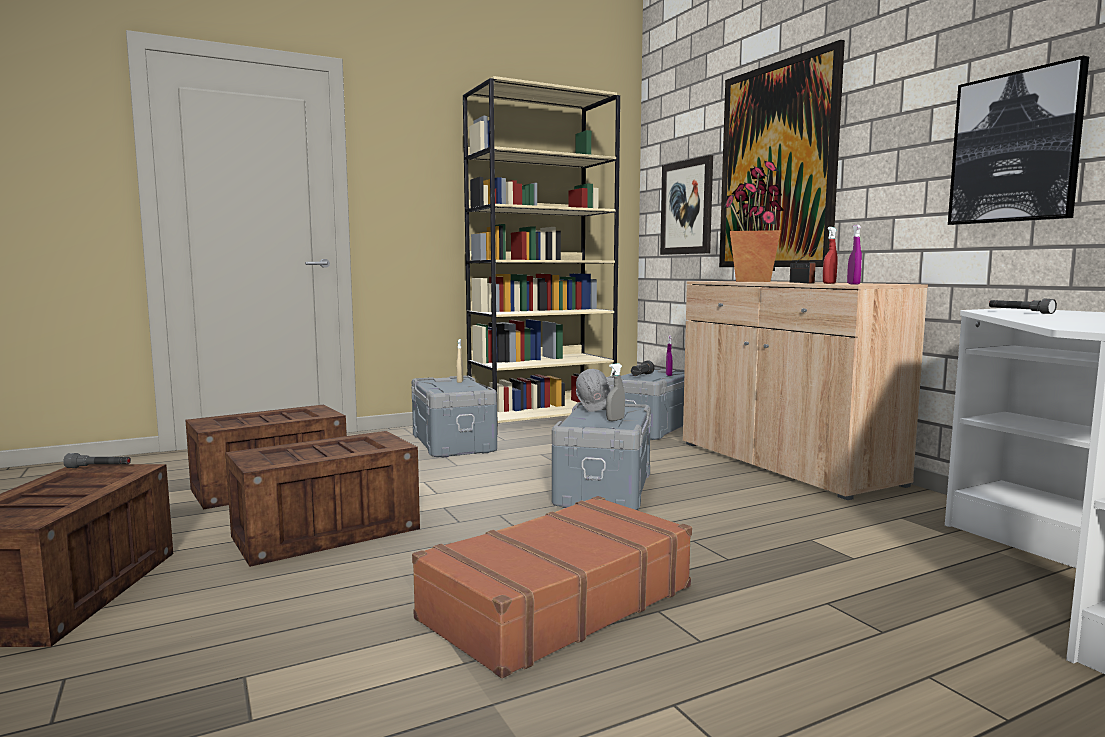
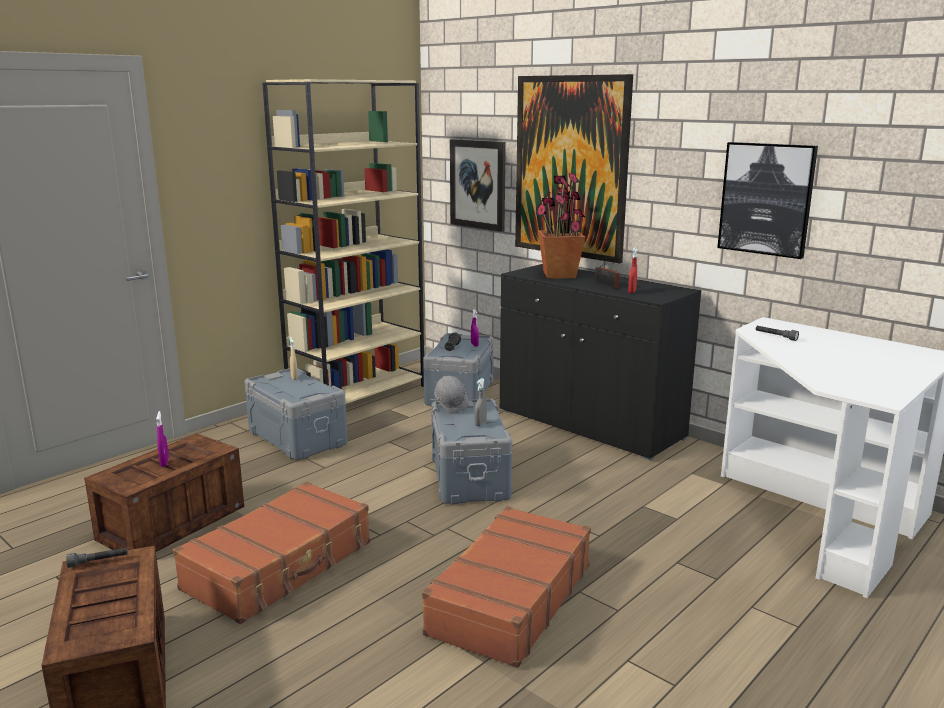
camera: 20 degrees left, 10 degrees up
(329, 532) = (280, 566): crate -> brown suitcase
(784, 463) = (589, 424): beige cabinet -> black cabinet
(853, 284) = (654, 298): purple spray bottle -> purple spray bottle (164, 463)

